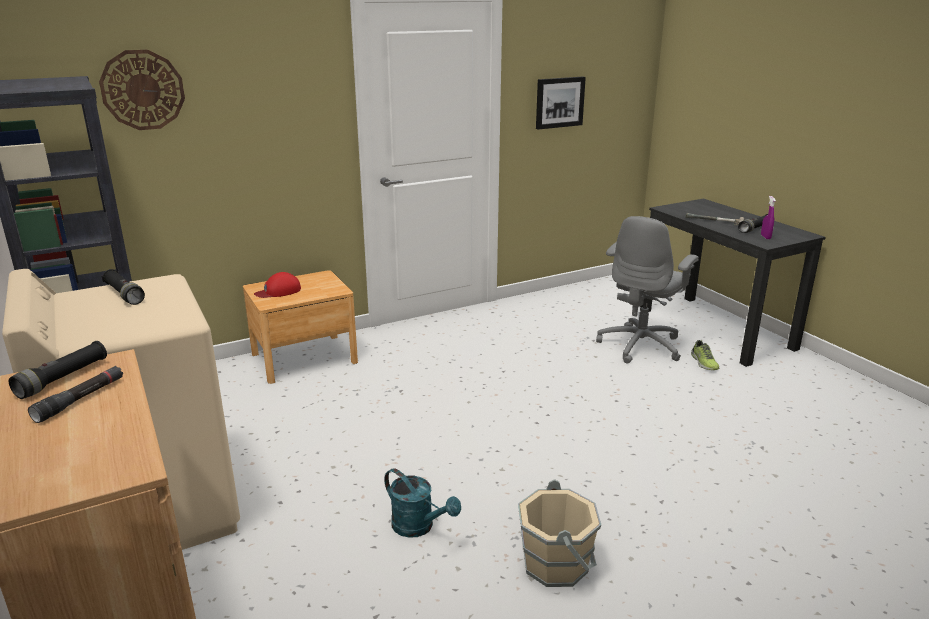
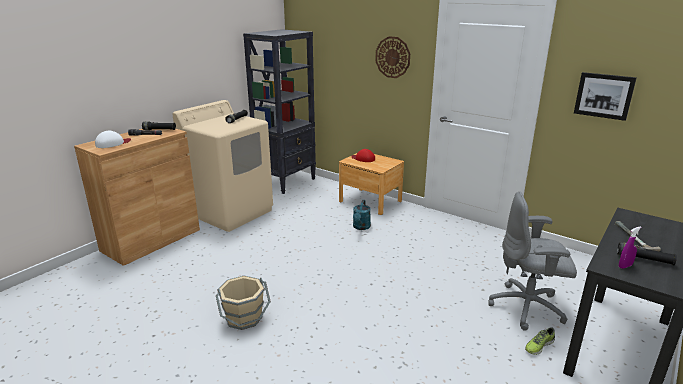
camera: 65 degrees right, 0 degrees up
(80, 452) = (112, 143): none -> white cap
(143, 90) = (336, 41): wall clock -> wall clock (392, 57)
(419, 527) = (252, 271): turquoise watering can -> turquoise watering can (361, 227)

